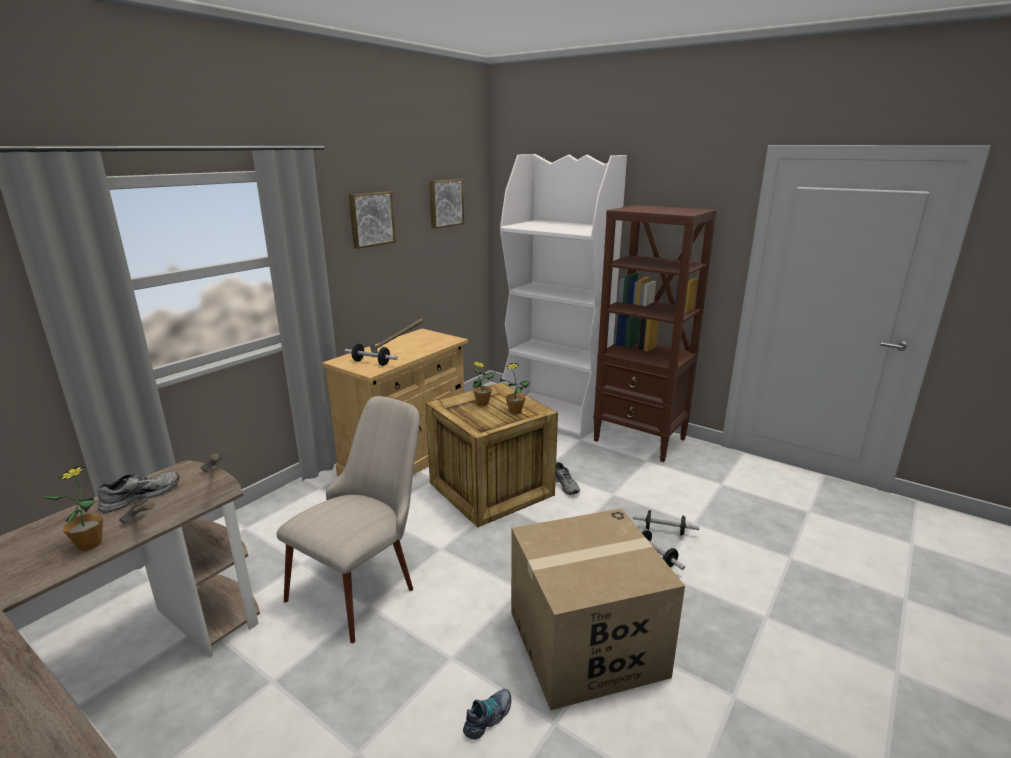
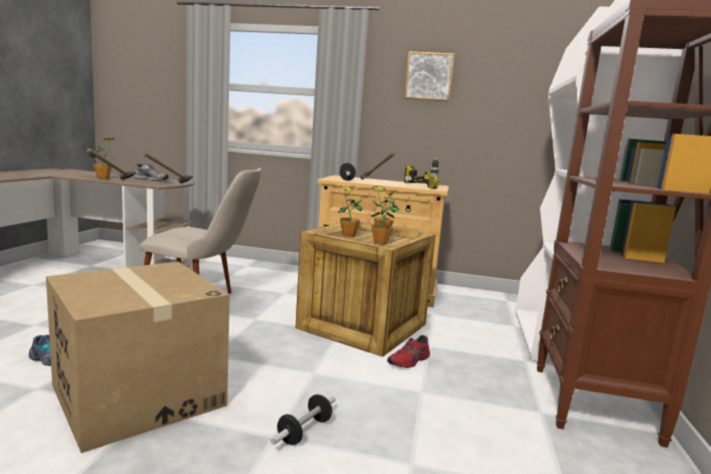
camera: 65 degrees right, 10 degrees down
(432, 339) = (426, 186): none -> power drill
(445, 203) = (534, 75): picture -> none
(481, 419) = (348, 235): none -> potted plant
(566, 485) = (410, 361): grey shoe -> red shoe
(664, 530) = (370, 436): dumbbell -> none

